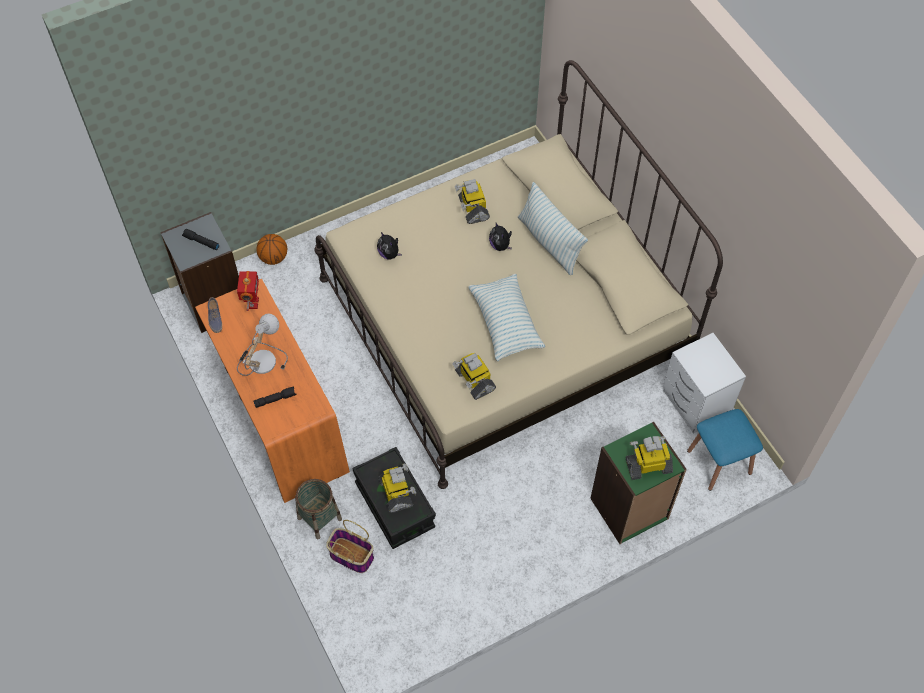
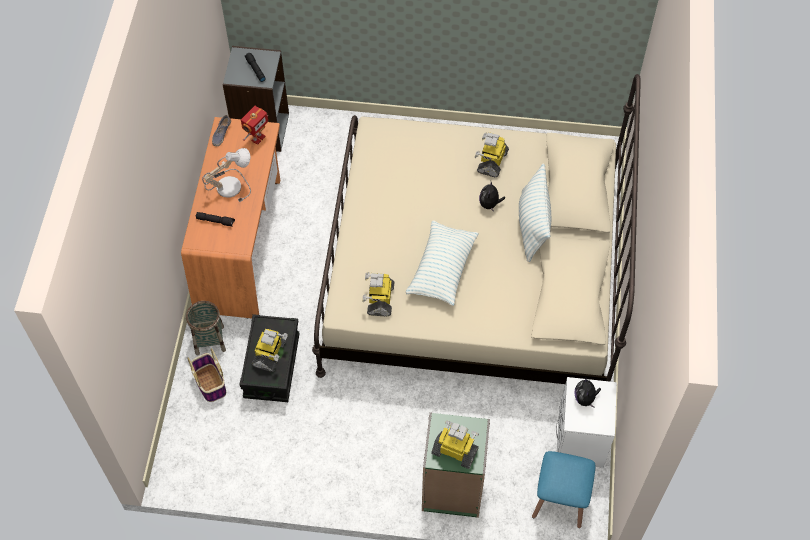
camera: 35 degrees right, 0 degrees up
(273, 258) = (332, 120): basketball -> none
(389, 254) = (395, 160): plush toy -> plush toy (585, 398)

